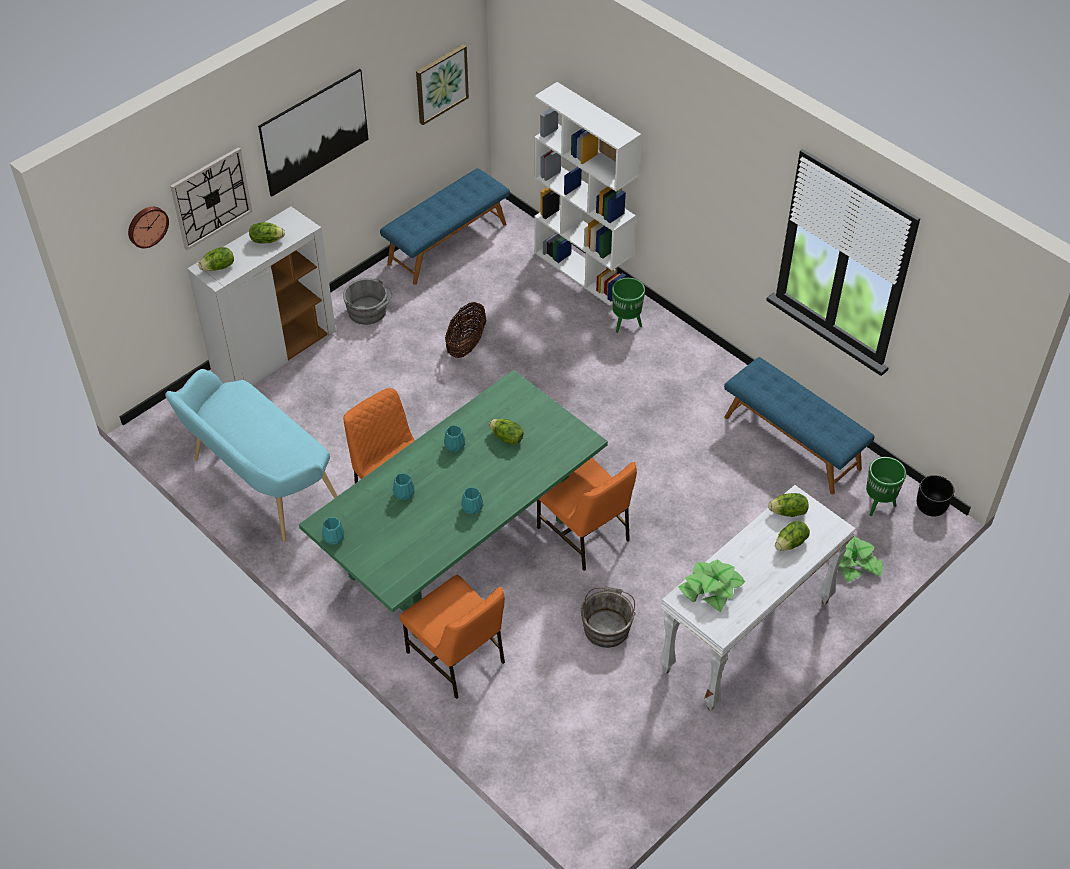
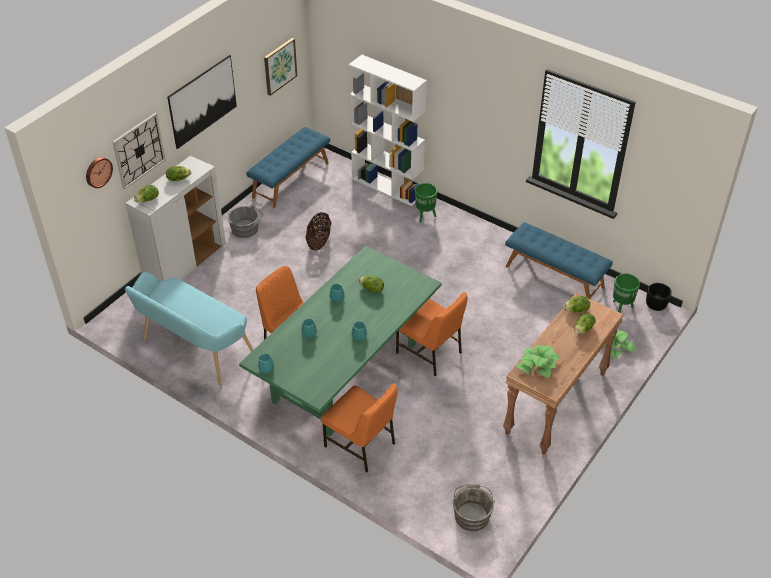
camera: 10 degrees left, 5 degrees down
(607, 626) = (460, 409): grey bucket -> grey bucket (472, 514)
(747, 637) = (556, 404): white console table -> brown console table

